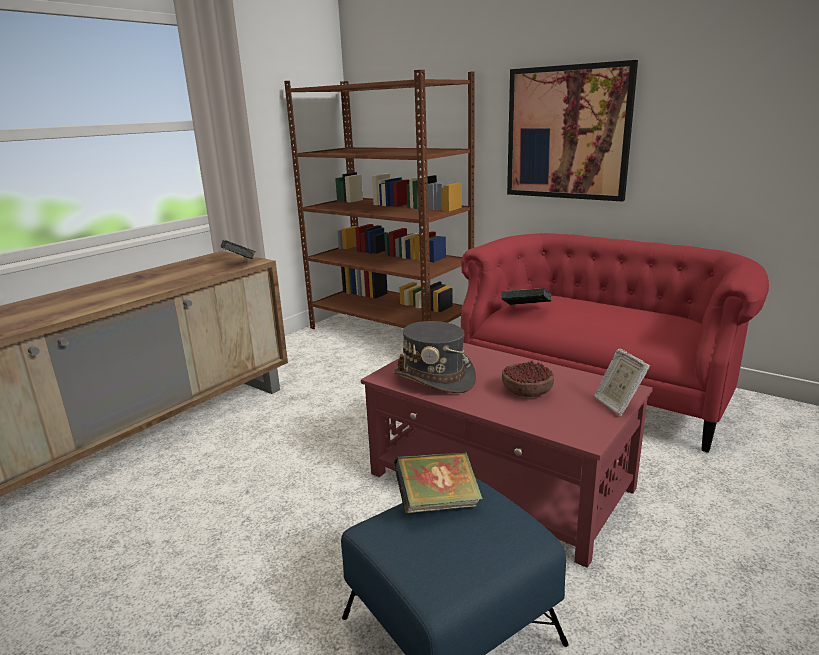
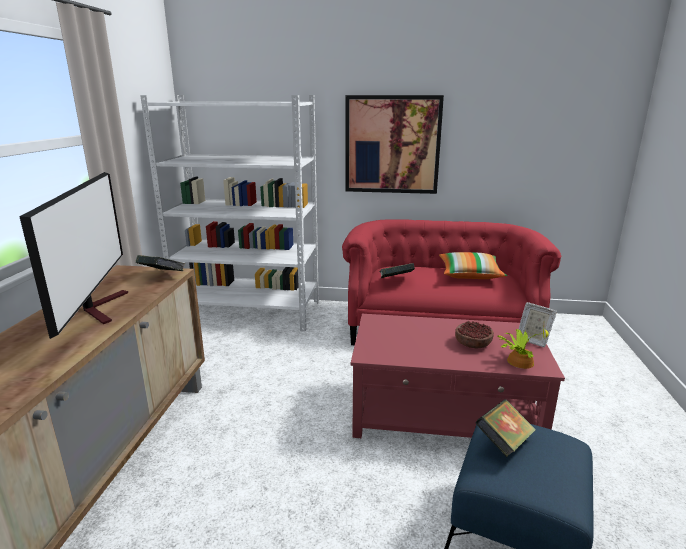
camera: 30 degrees left, 0 degrees up
(158, 280) = (101, 307): none -> television
(390, 330) = (249, 312): brown bookcase -> white bookcase
(434, 378) = (403, 348): grey hat -> none
(561, 422) = (519, 361): none -> potted plant
(637, 317) = (470, 275): none -> pillow

